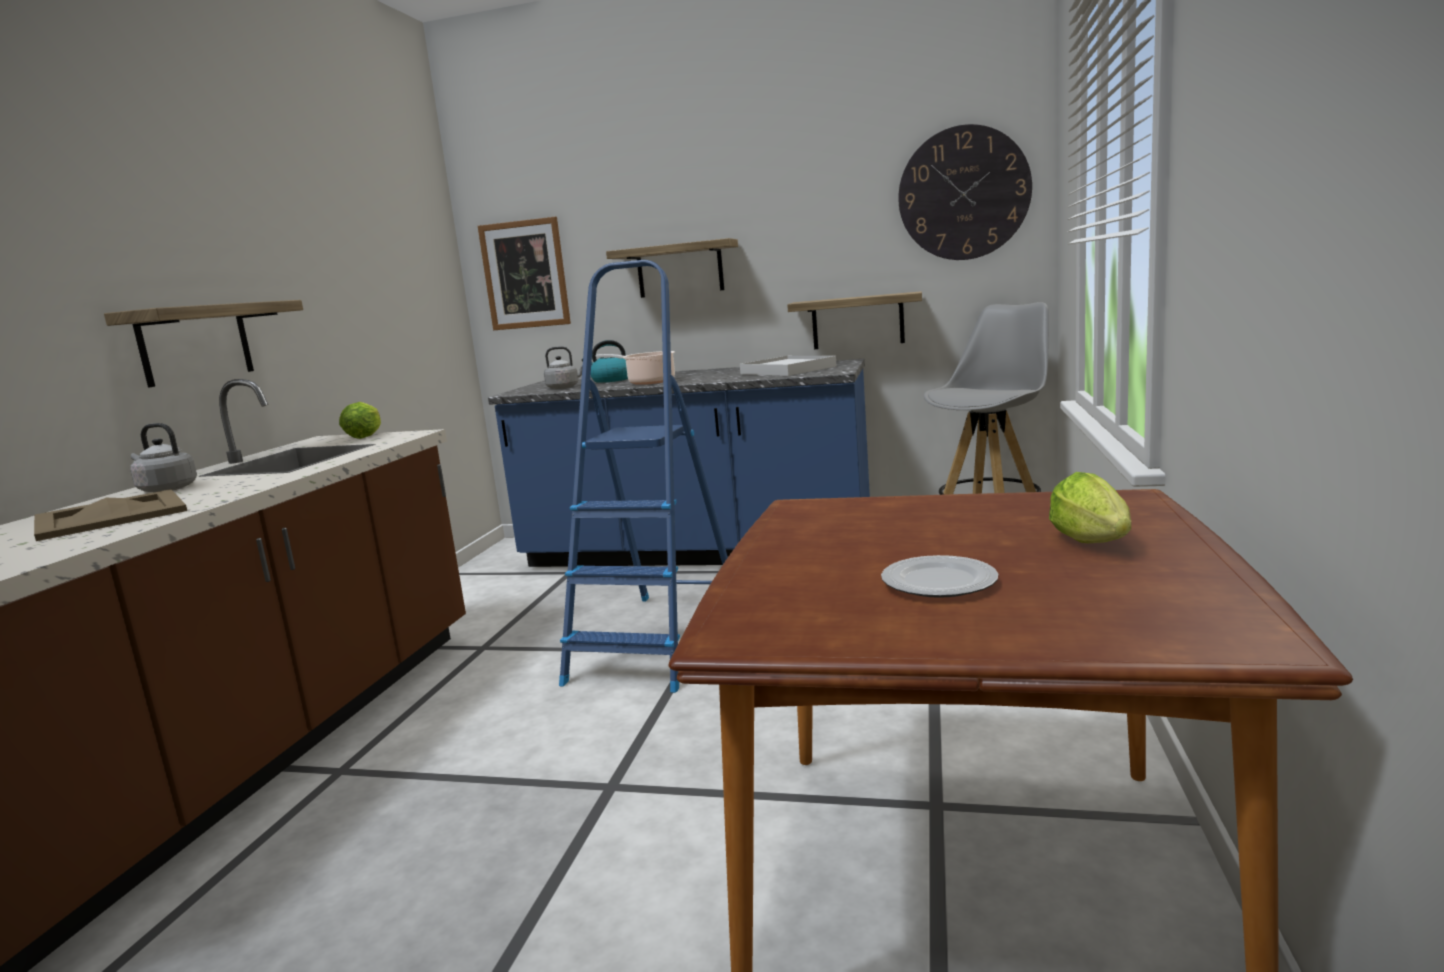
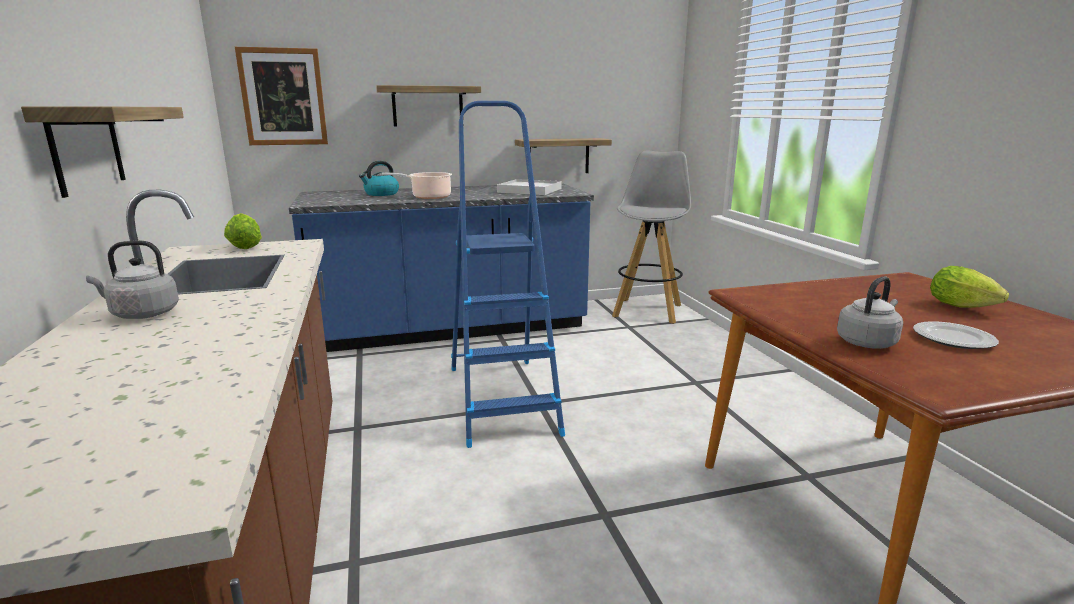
camera: 30 degrees left, 5 degrees up
(112, 515) = (160, 350): beige tray -> none
(564, 387) = (352, 199): grey kettle -> grey kettle (867, 342)
(963, 193) = (630, 73): wall clock -> none

